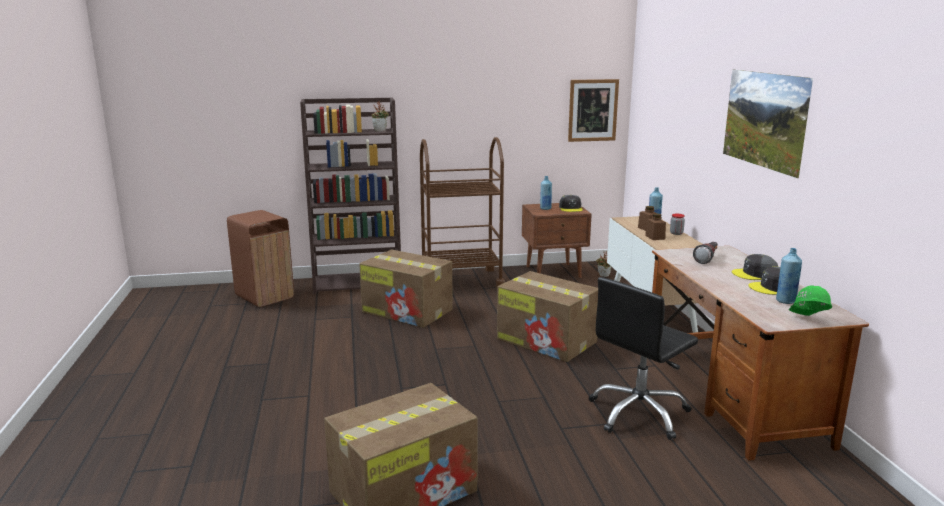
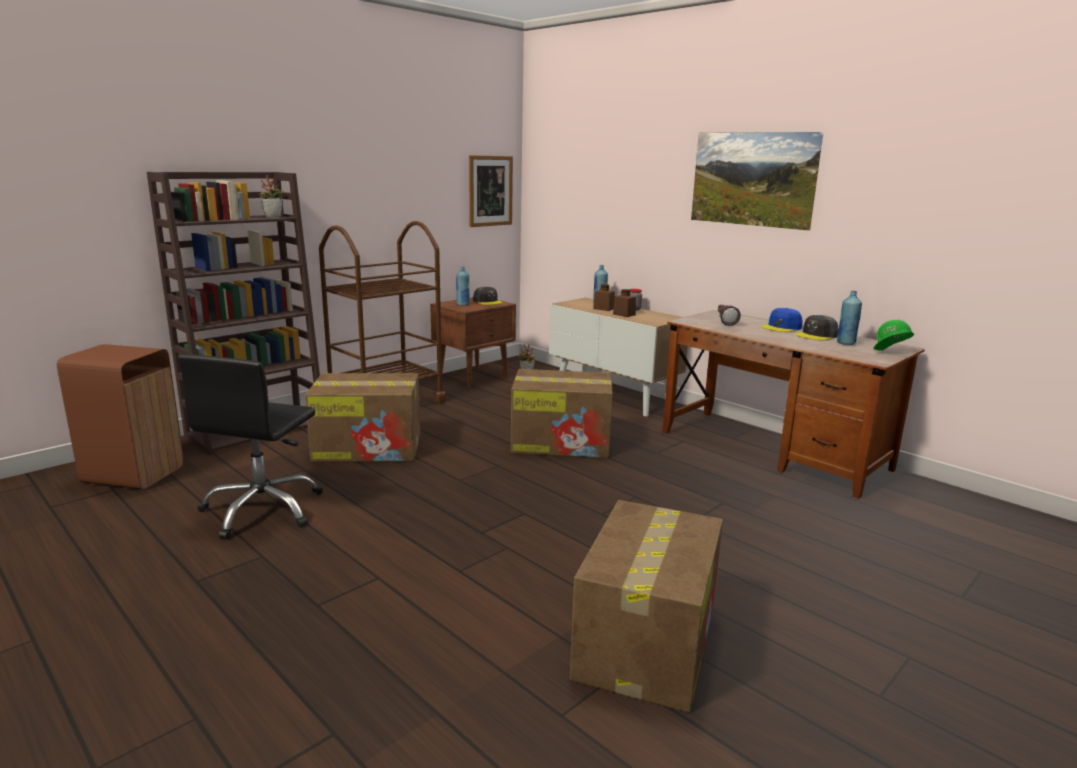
camera: 35 degrees left, 0 degrees up
(639, 413) = (732, 486): black office chair -> black office chair (263, 510)
(755, 274) = (782, 327): grey cap -> blue cap

